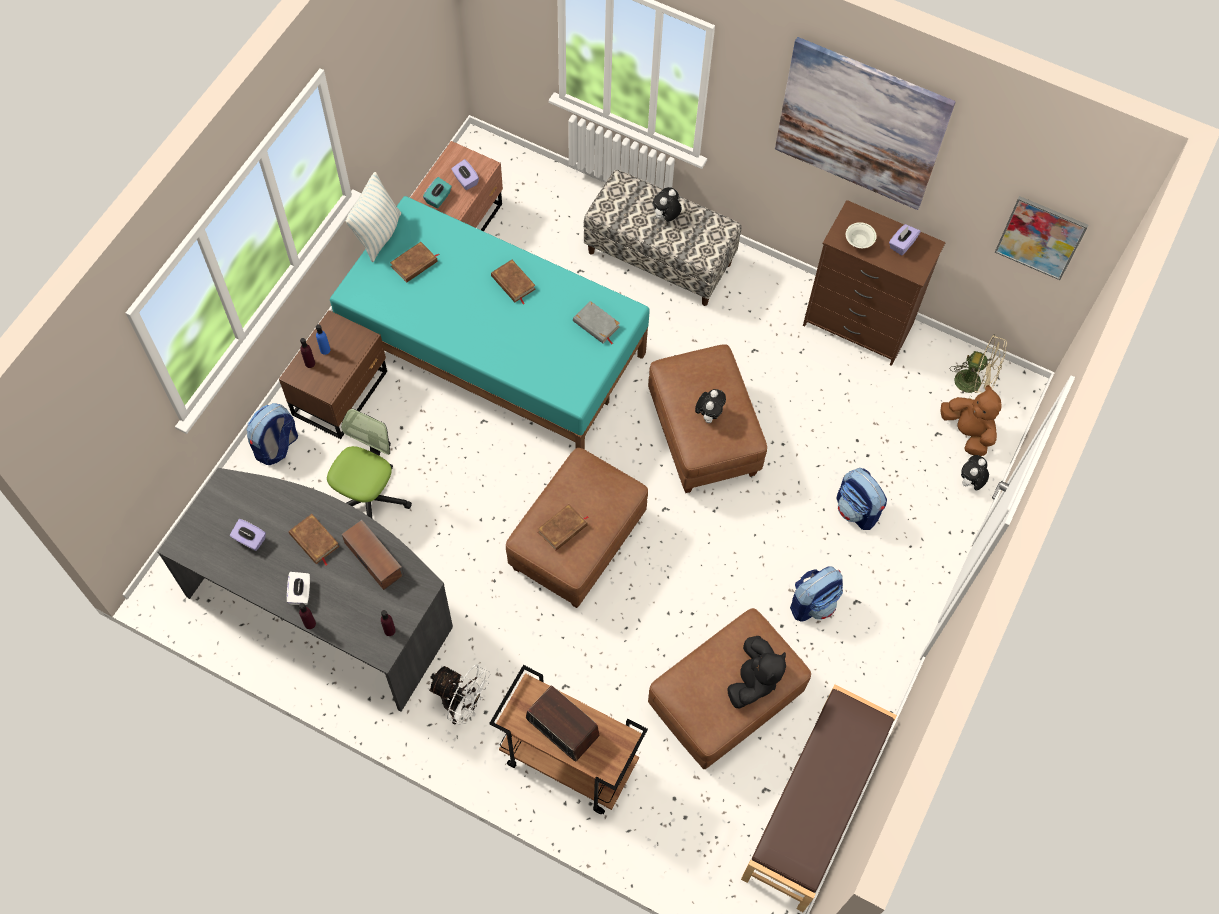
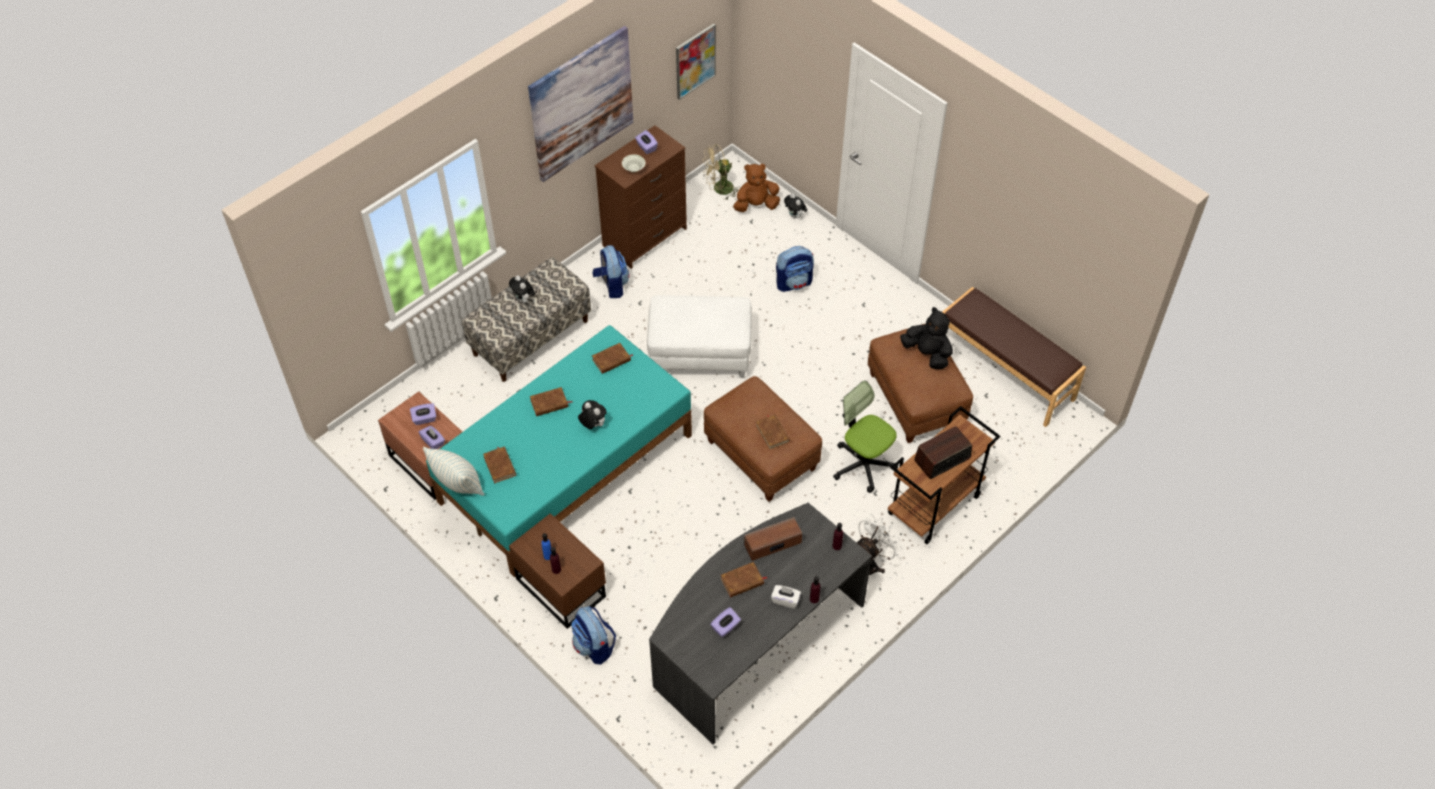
camera: 70 degrees left, 10 degrees down
(369, 498) = (670, 587): office chair -> office chair (863, 464)
(438, 198) = (433, 442): turquoise tissue box -> purple tissue box
(596, 324) = (611, 360): grey book -> brown book
(704, 436) = (700, 353): brown ottoman -> white ottoman
(709, 414) = (710, 320): plush toy -> plush toy (593, 425)
(812, 603) = (856, 328): backpack -> backpack (612, 285)
(974, 383) = (719, 189): beige fan -> beige fan turned 150 degrees counterclockwise

